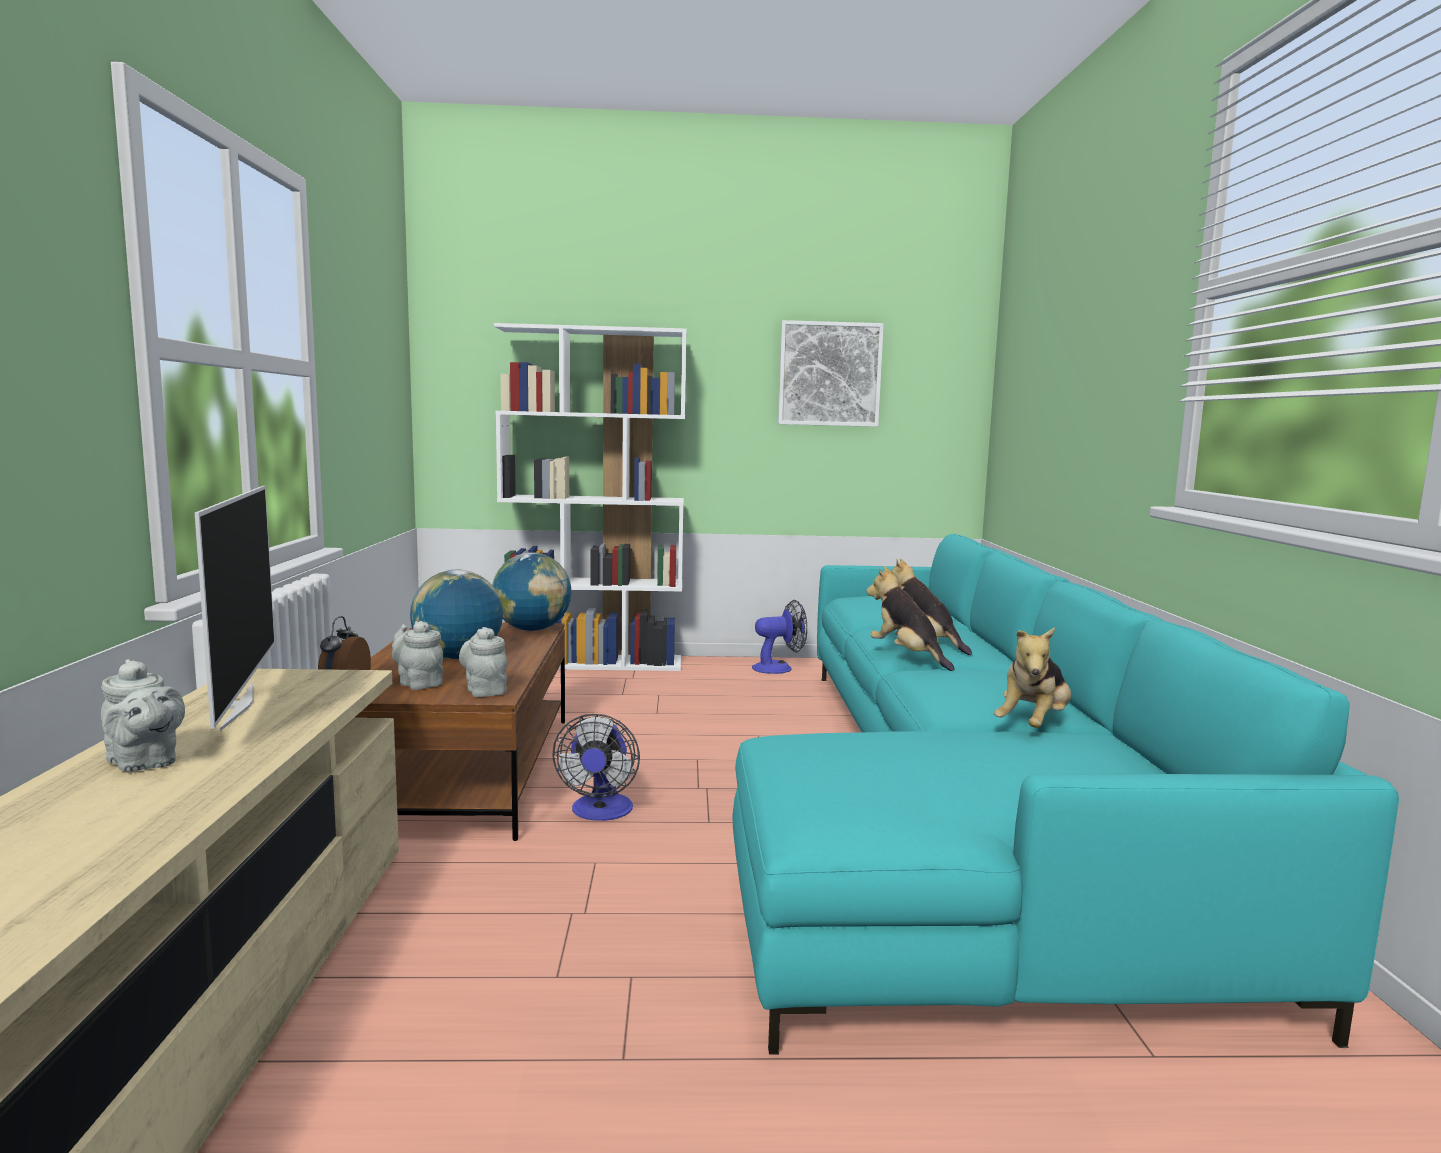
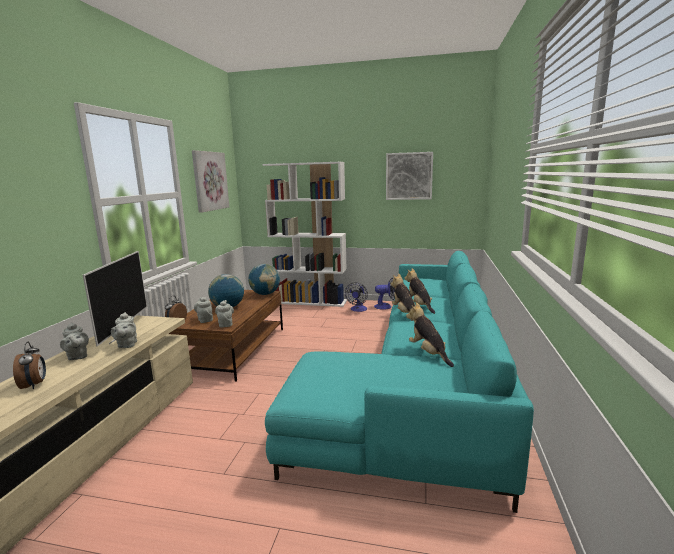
camera: 15 degrees right, 5 degrees up
(61, 836) = (34, 385): none -> alarm clock
(280, 730) = (127, 345): none -> grey teapot
(366, 351) = (210, 181): none -> picture
(600, 812) = (273, 371): fan -> fan (358, 310)
(1033, 725) = (428, 353): plush toy -> plush toy turned 105 degrees clockwise

